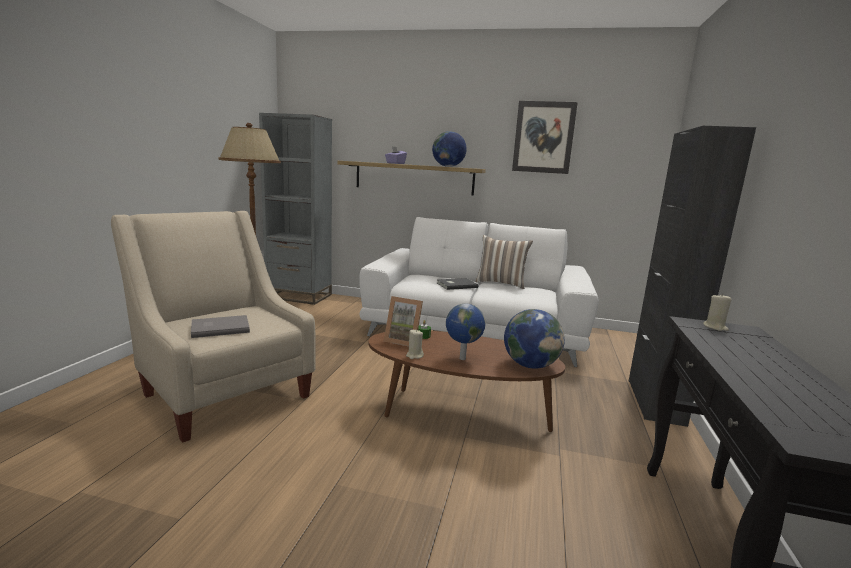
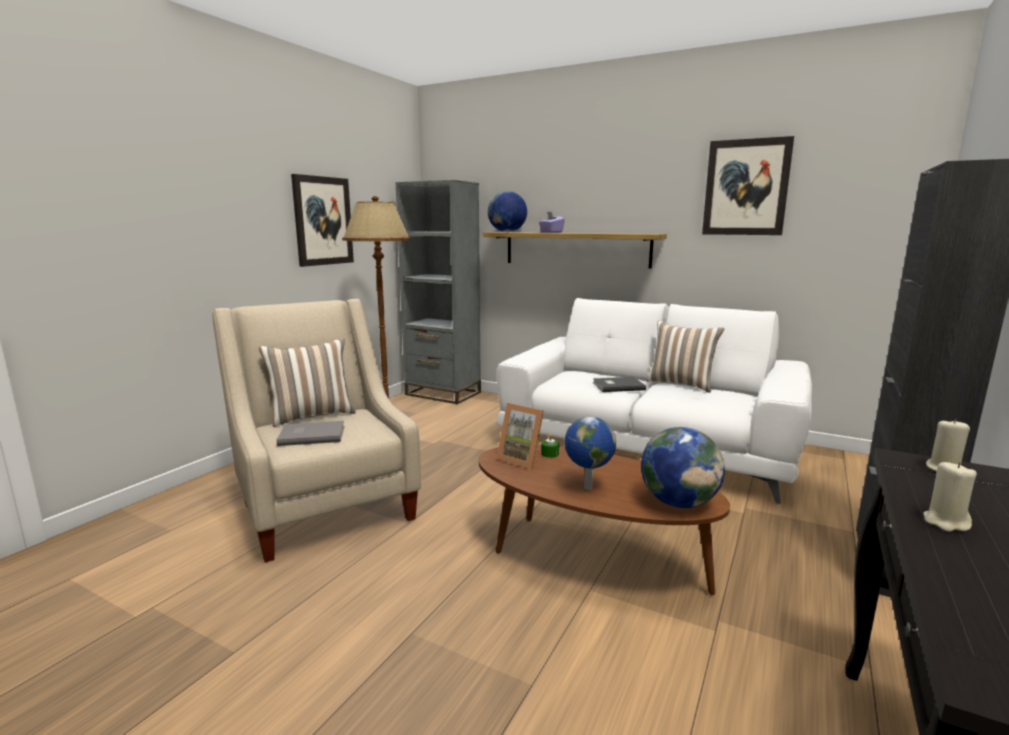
camera: 15 degrees right, 0 degrees up
(198, 142) = (323, 221): none -> picture
(211, 312) = (312, 416): none -> pillow
(414, 356) = (527, 480): beige candle -> beige candle (945, 522)
(448, 166) = (616, 233): globe -> globe (507, 232)

